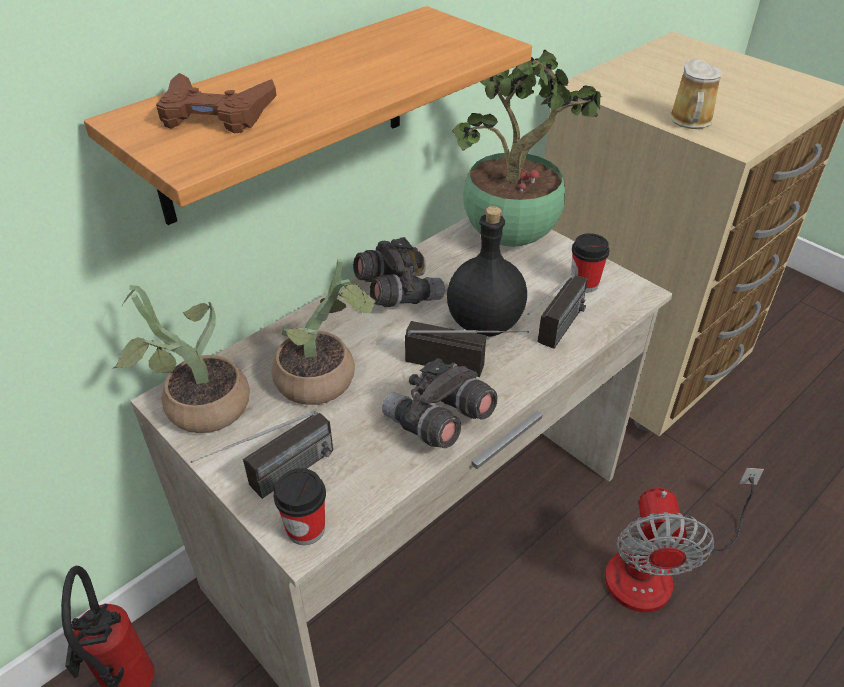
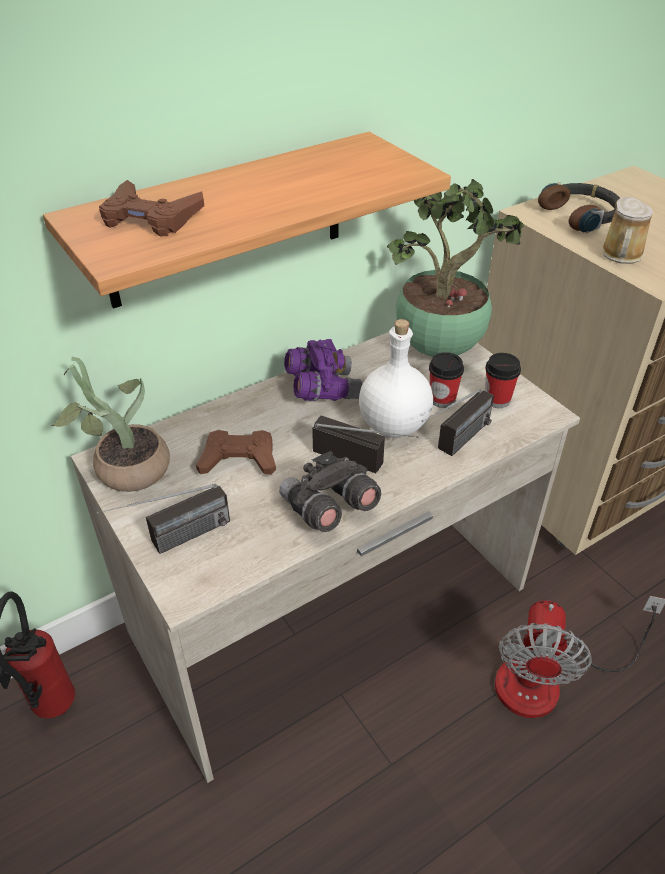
camera: 10 degrees right, 0 degrees up
(306, 528) = (190, 585): cup -> cup (442, 399)
(326, 380) = (239, 459): potted plant -> brown game controller
(397, 293) = (322, 389): grey binoculars -> purple binoculars
(485, 324) = (394, 426): black bottle -> white bottle
(638, 84) = (581, 215): none -> headphones

